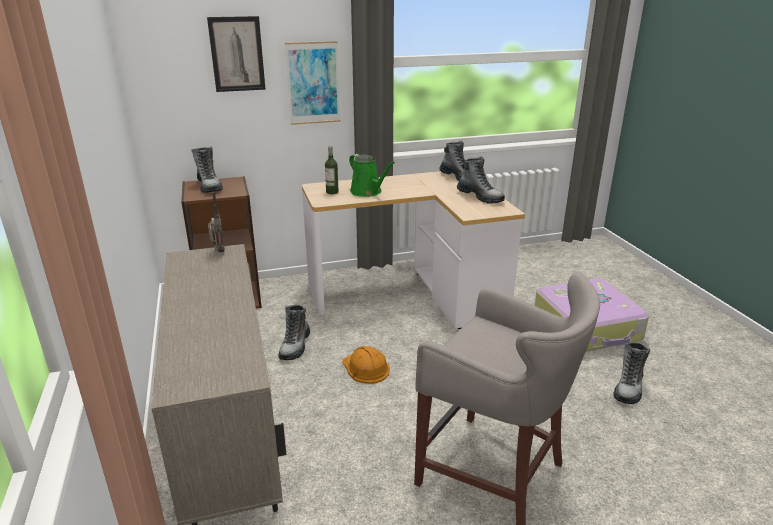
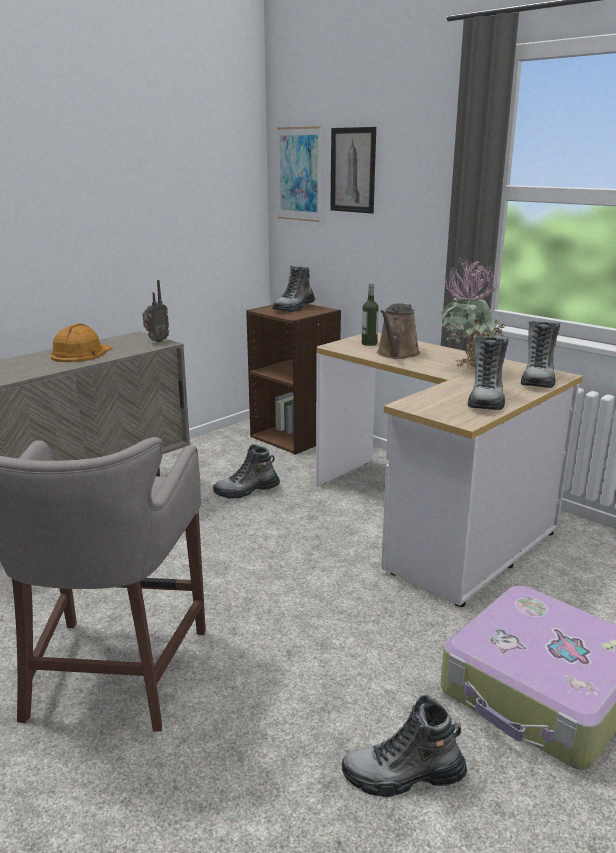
camera: 60 degrees right, 5 degrees down
(313, 83) = (421, 212): picture -> picture (299, 174)
(365, 368) = (244, 538): orange hard hat -> orange hard hat (80, 353)
(368, 192) = (397, 354): green watering can -> brown watering can
(425, 186) = (469, 370): none -> potted plant

